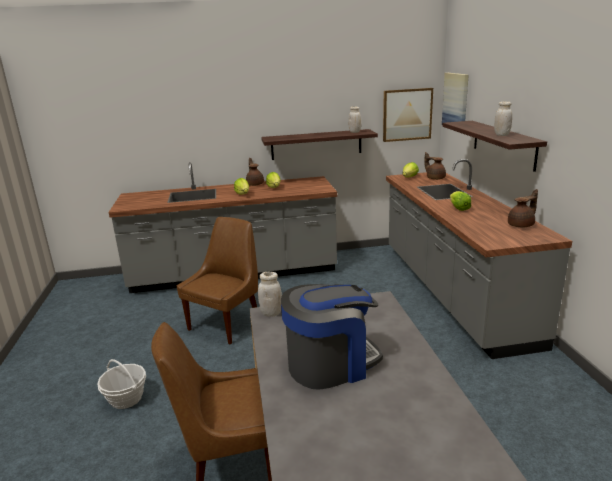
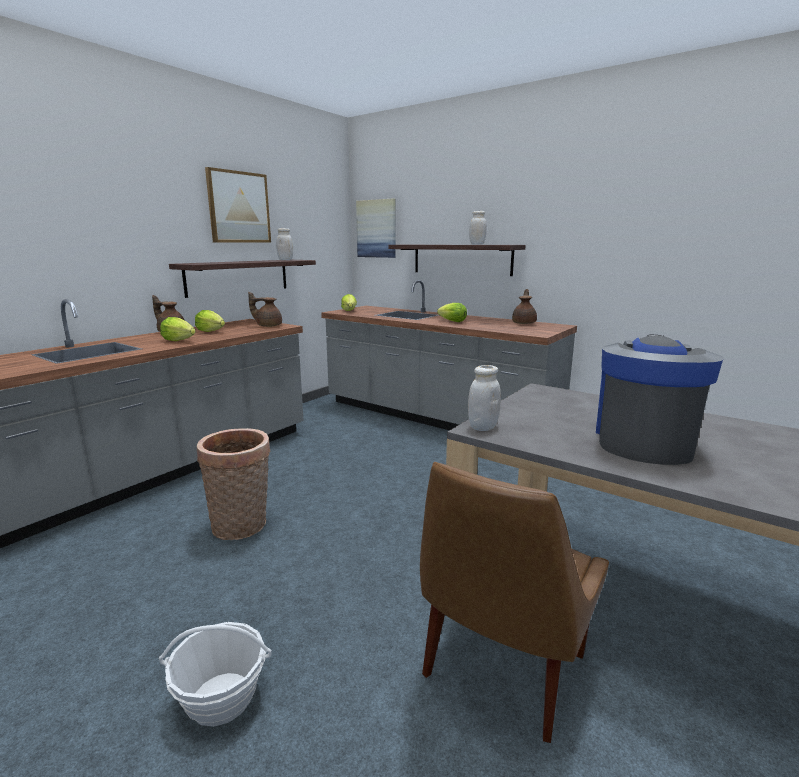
camera: 45 degrees left, 5 degrees down
(226, 324) = (242, 526): brown chair -> basket
(407, 114) = (324, 245): picture -> picture (238, 207)
(435, 178) = (374, 309): brown teapot -> brown teapot (268, 326)

